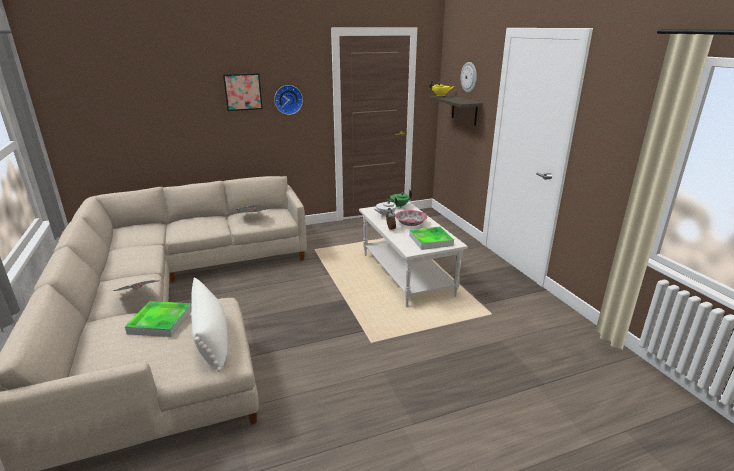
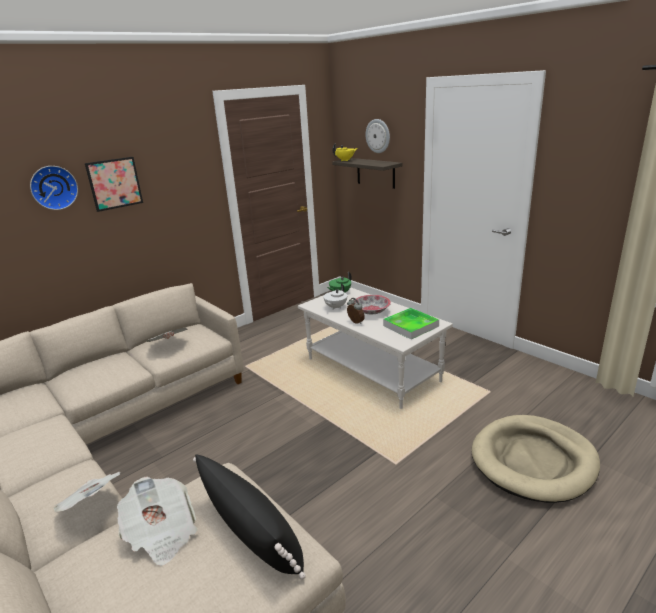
camera: 20 degrees left, 0 degrees up
(160, 322) = (161, 533): tray -> newspaper
(212, 339) = (252, 533): white pillow -> black pillow
(288, 99) = (172, 186): wall clock -> wall clock (53, 187)
(483, 372) = (533, 461): none -> beige dog bed

